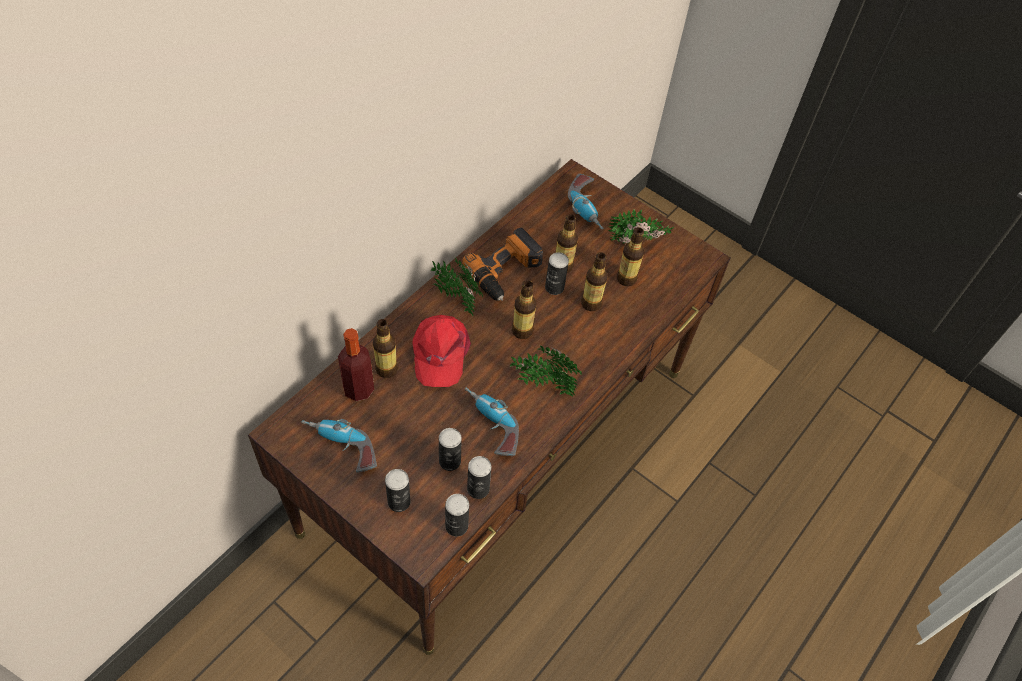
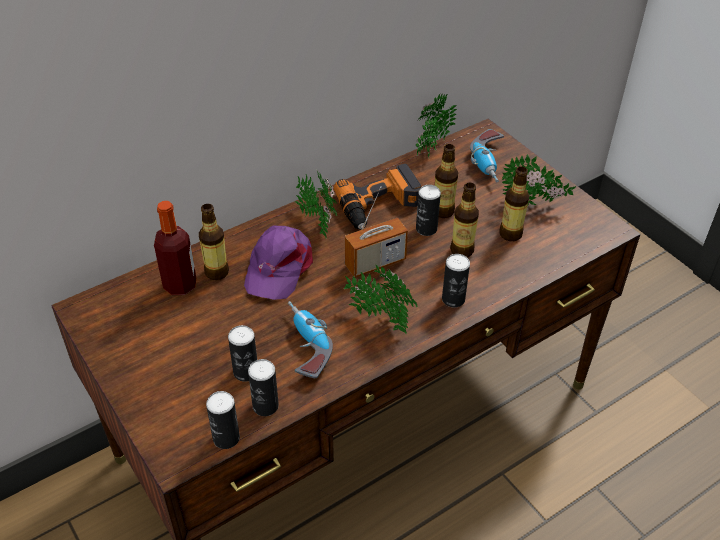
camera: 20 degrees right, 10 degrees down
(340, 448) = (137, 335): power drill -> none
(399, 502) = (174, 400): can -> can (453, 299)
(440, 353) = (278, 267): red cap -> purple cap
(522, 331) = (375, 263): bottle -> radio
(531, 202) = (430, 149): none -> potted plant

